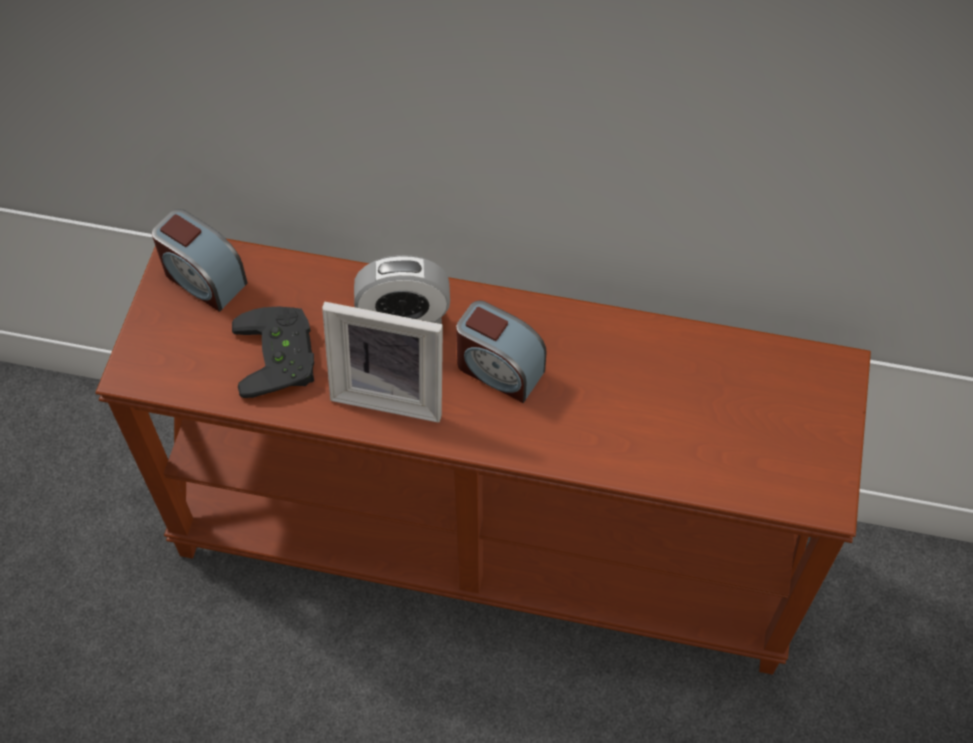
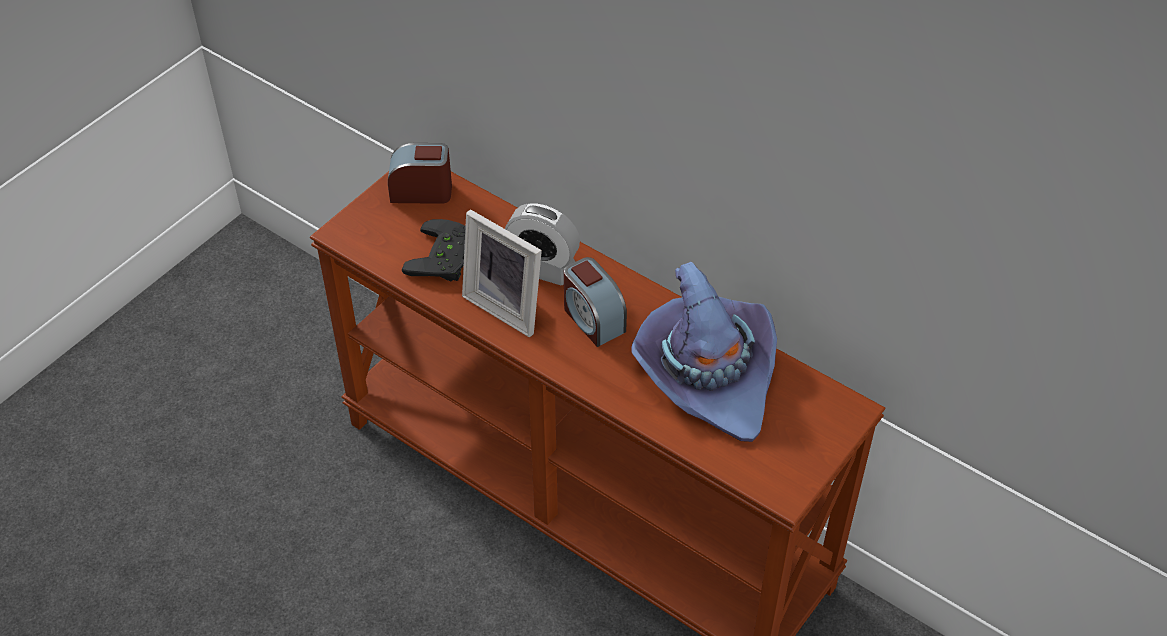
camera: 25 degrees right, 10 degrees down
(203, 278) = (421, 191): alarm clock -> alarm clock turned 120 degrees clockwise
(663, 386) = (707, 373): none -> purple hat

